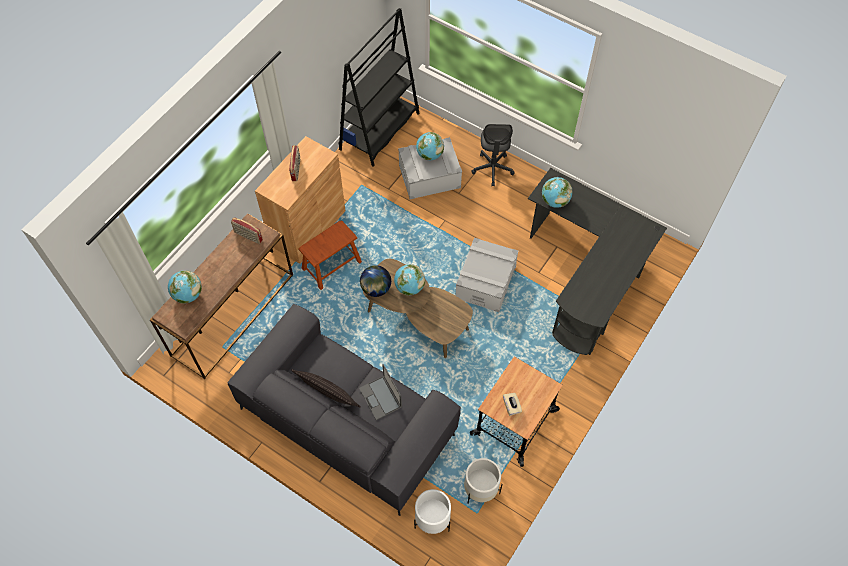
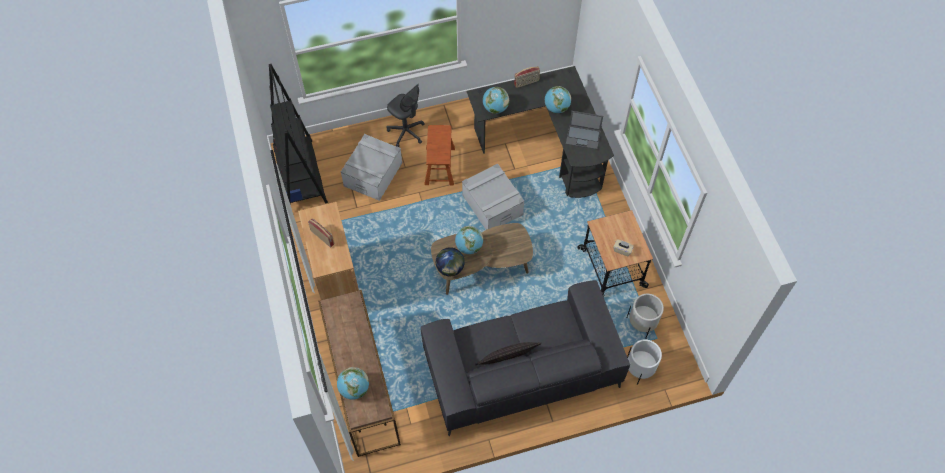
camera: 50 degrees left, 0 degrees up
(248, 236) = (342, 313): radio -> radio (526, 83)
(331, 265) = (385, 290): brown stool -> brown stool (439, 166)
(381, 398) = (541, 327): laptop -> laptop (583, 137)
(429, 155) = (366, 156): globe -> globe (556, 108)

